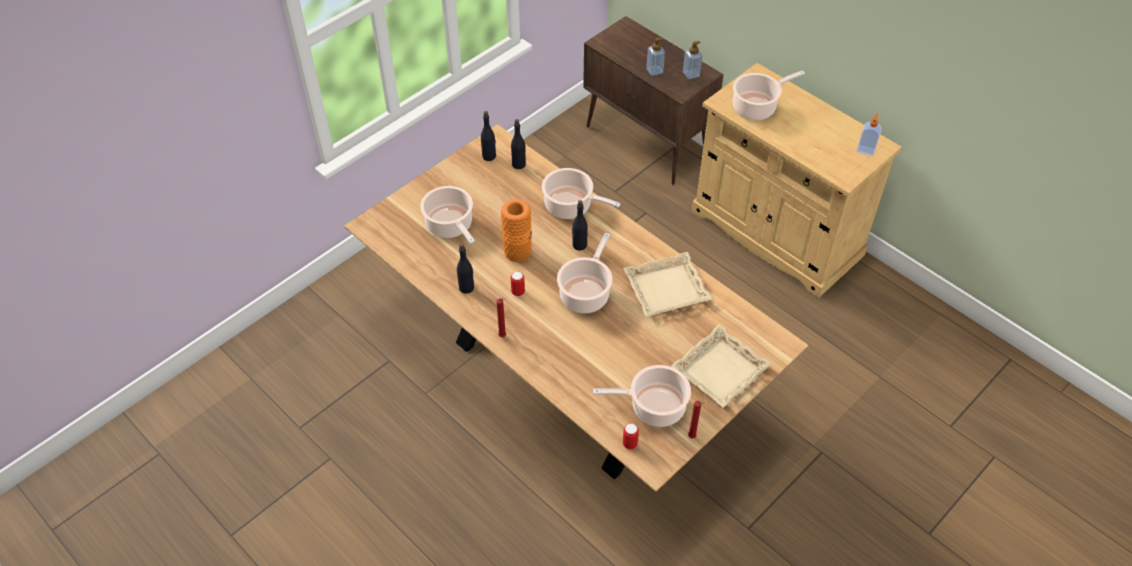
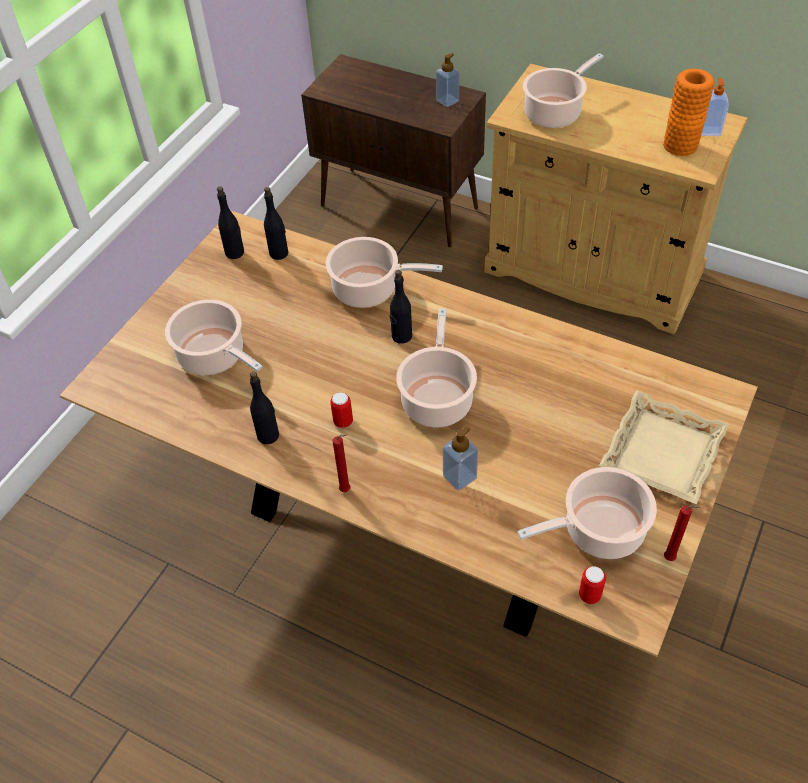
camera: 15 degrees left, 0 degrees up
(517, 252) = (321, 367): orange vase -> orange vase (680, 146)
(654, 70) = (401, 106): soap dispenser -> soap dispenser (459, 477)
(666, 288) = (541, 363): beige tray -> none

